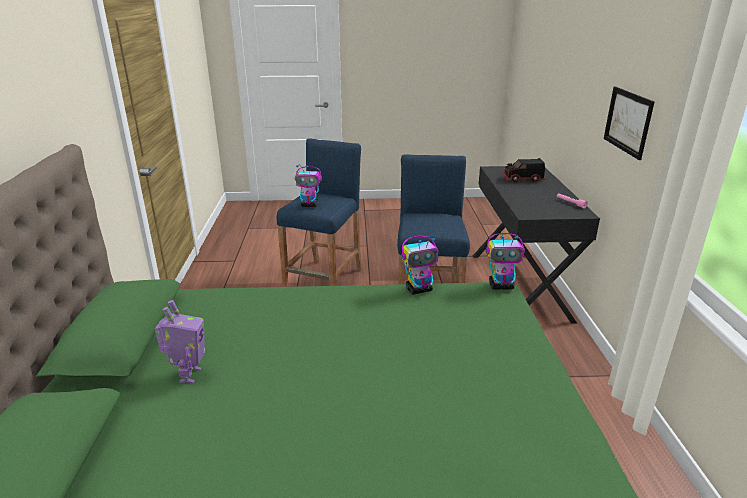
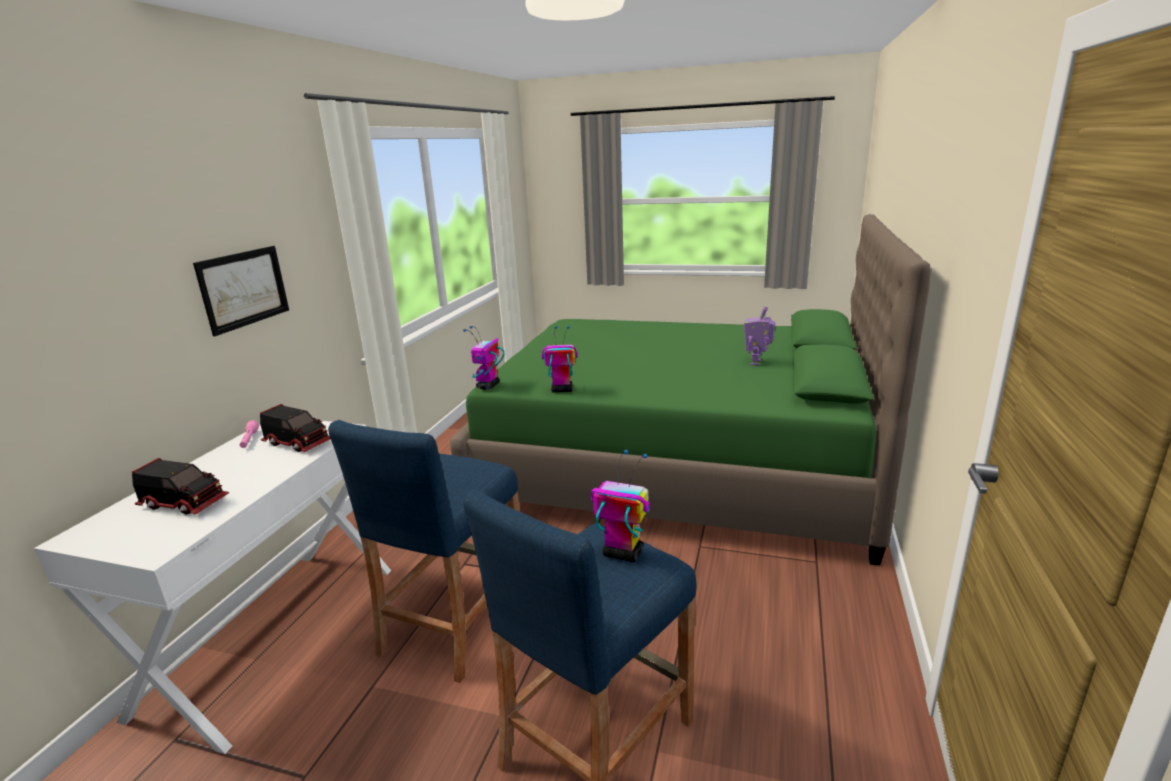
camera: 160 degrees left, 5 degrees down
(501, 286) = (488, 386): toy robot -> toy robot turned 90 degrees counterclockwise
(520, 286) = (272, 635): black desk -> white desk
(535, 205) = (298, 443): none -> toy truck

